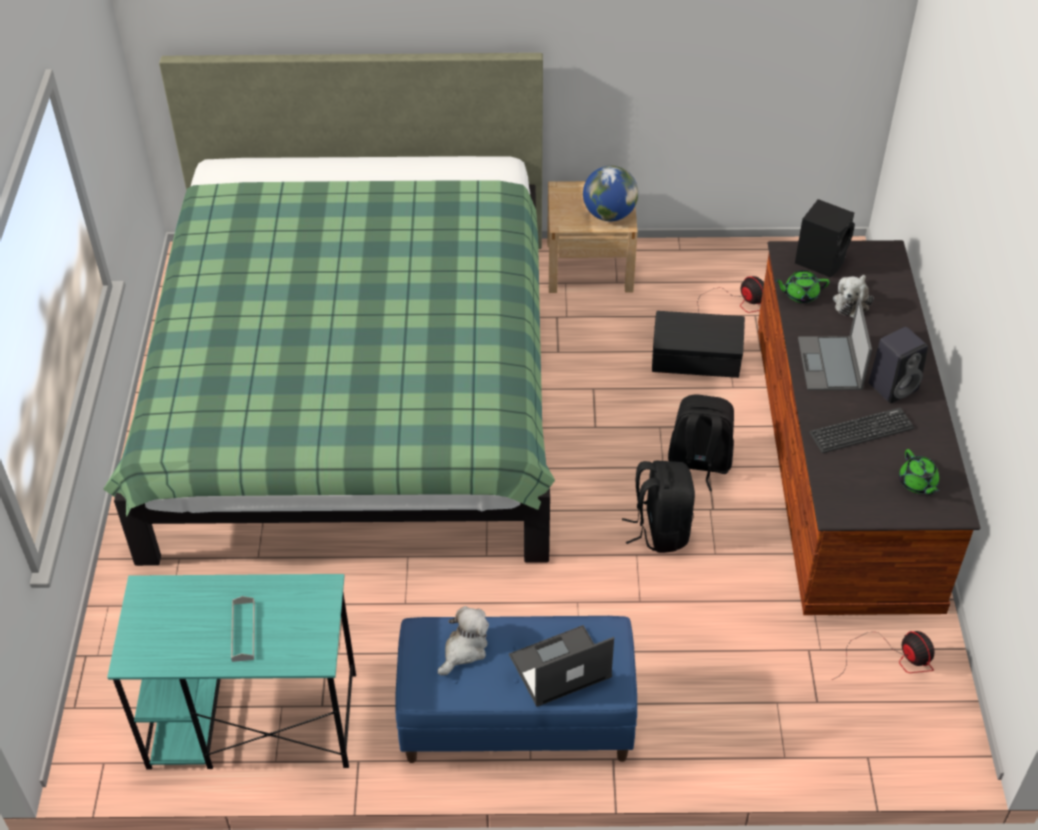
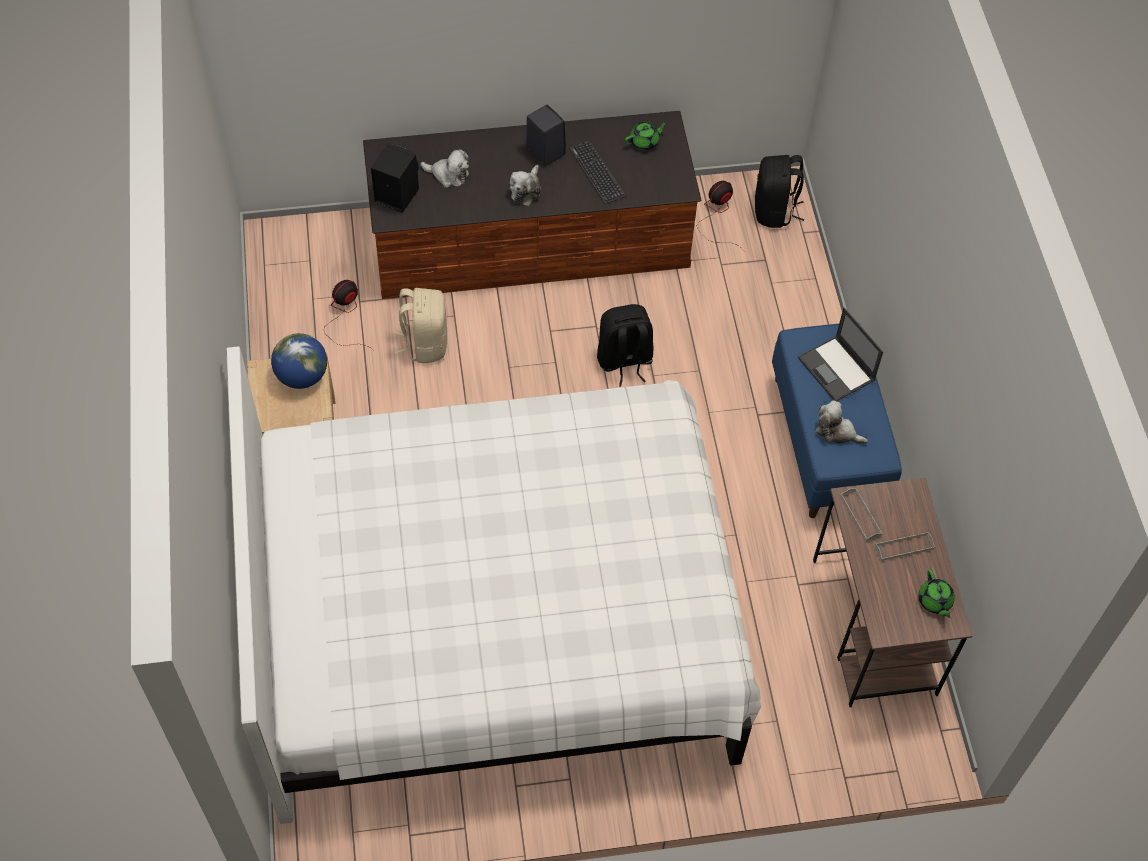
camera: 100 degrees left, 10 degrees up
(251, 721) = (874, 627): turquoise desk -> brown desk
(298, 596) = (860, 516): none -> grey tray
(355, 390) = (494, 617): green bed -> white bed
(696, 361) = (425, 343): black storage box -> beige backpack
(698, 464) = (548, 337): black backpack -> black backpack (774, 211)
(800, 294) = (443, 209): green teapot -> green teapot (934, 601)
(830, 364) = (526, 190): laptop -> plush toy

